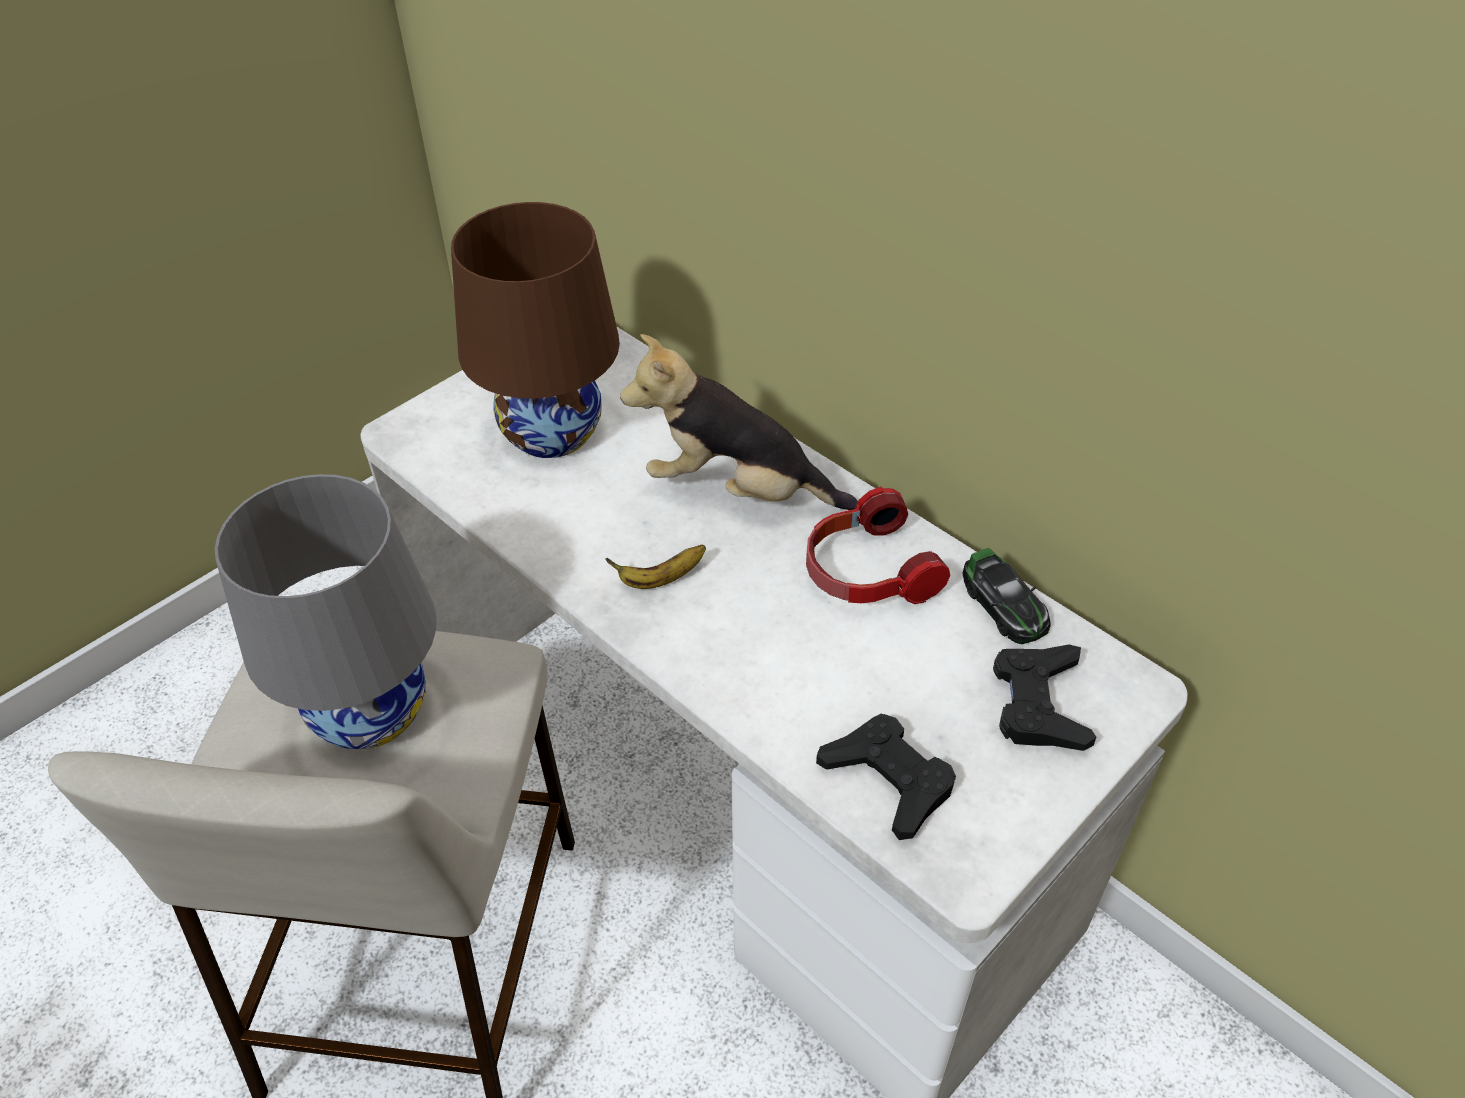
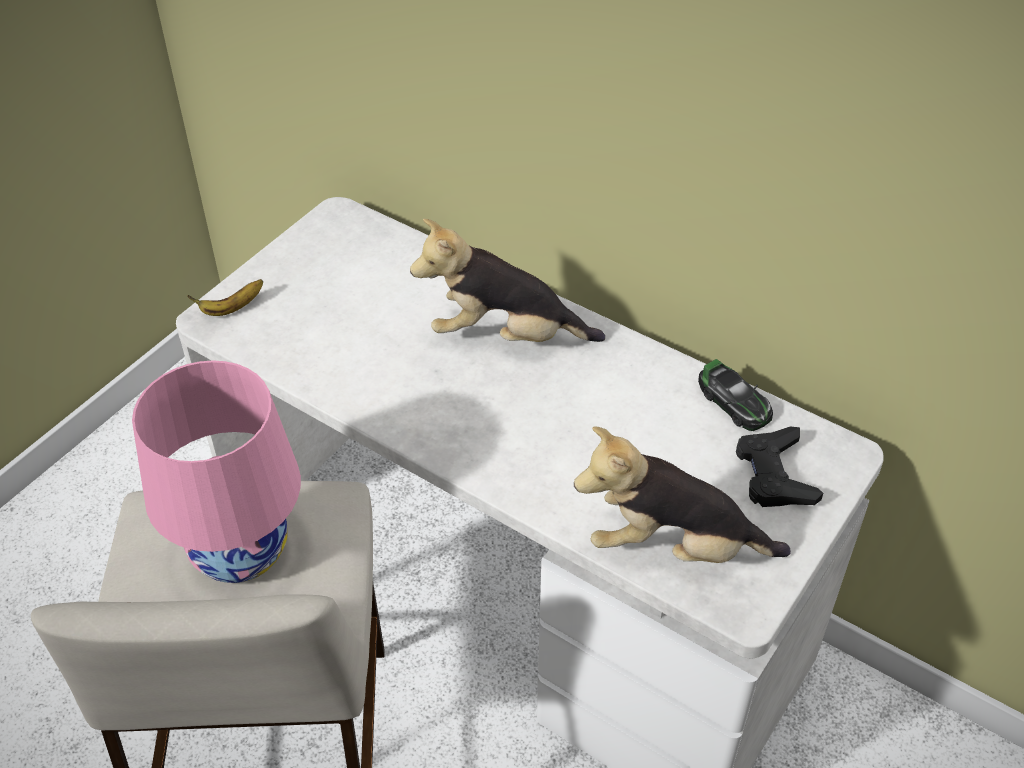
camera: 10 degrees left, 0 degrees up
(369, 711) = (240, 552): grey table lamp -> pink table lamp
(551, 432) = (339, 304): brown table lamp -> none
(660, 579) = (460, 415): banana -> banana (232, 308)
(866, 571) = (622, 388): headphones -> none
(888, 780) = (673, 546): black game controller -> plush toy

